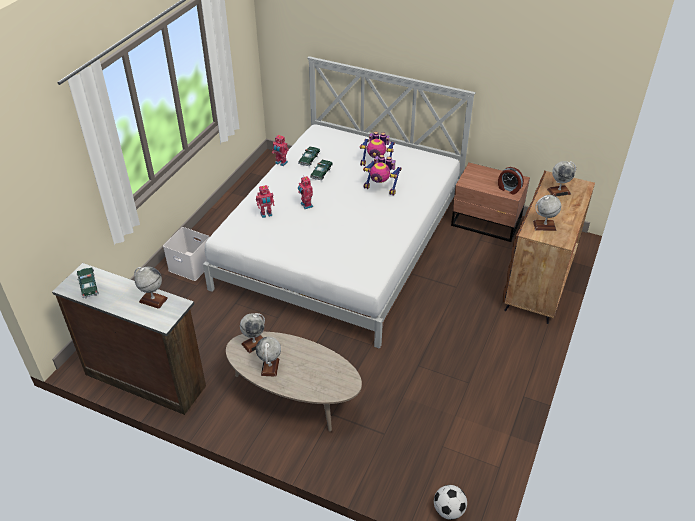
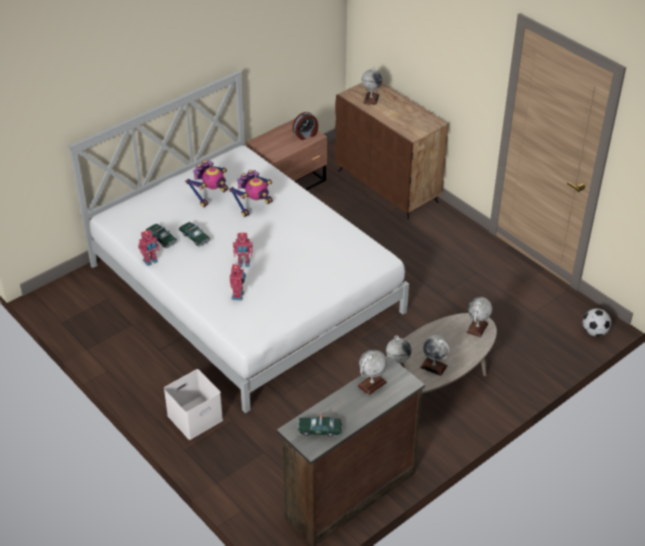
camera: 65 degrees left, 0 degrees up
(544, 226) = (410, 124): globe -> globe (477, 328)

